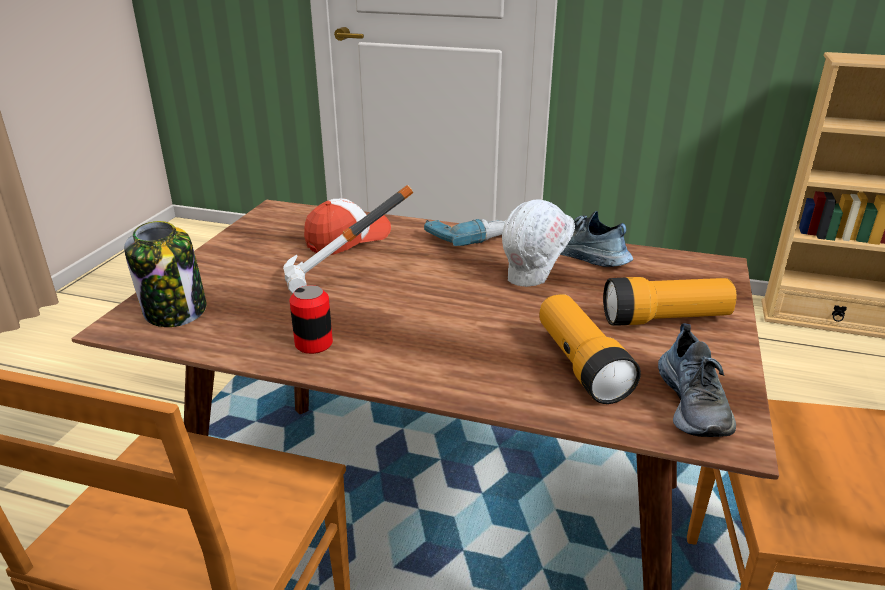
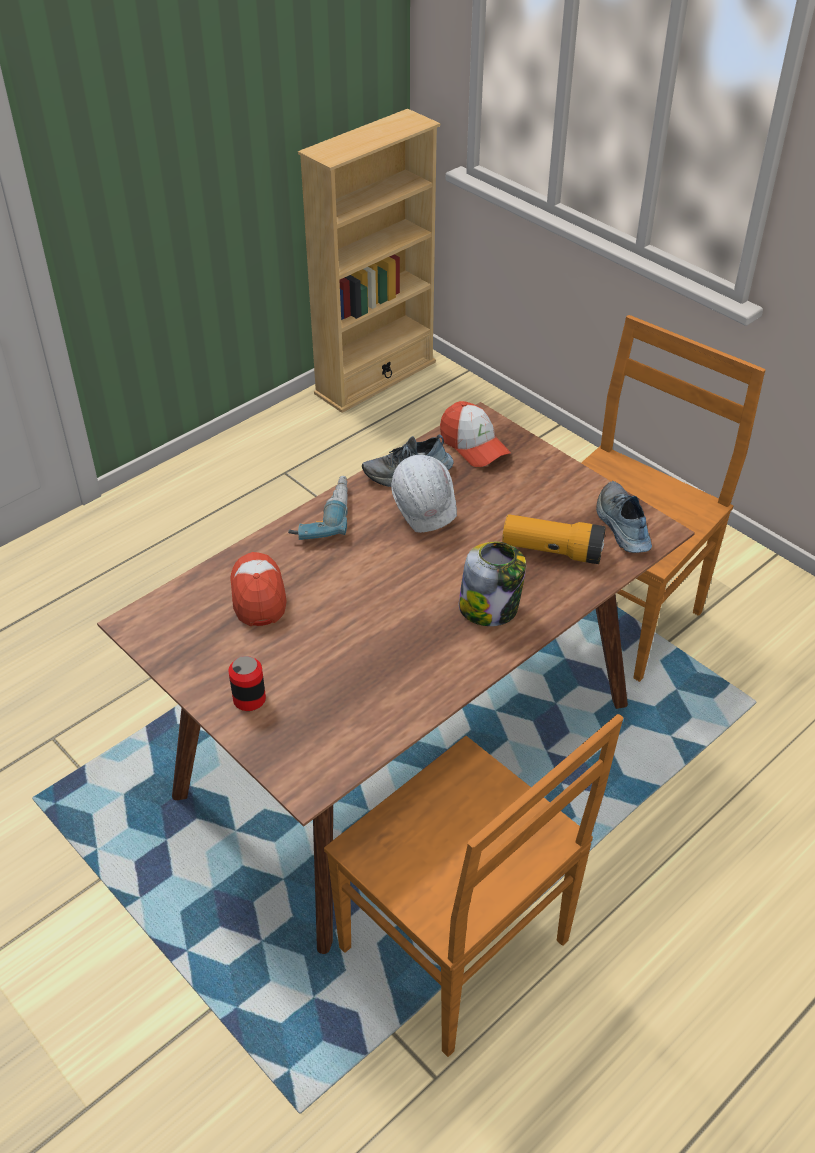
camera: 60 degrees left, 15 degrees up
(175, 311) = (308, 744): jar -> jar (490, 608)
(314, 344) = (429, 672): can -> can (249, 699)
(346, 283) = (345, 624): hammer -> none
(665, 319) = (528, 486): flashlight -> none
(675, 272) = (473, 445): none -> cap
(694, 403) = (621, 526): shoe -> shoe turned 135 degrees counterclockwise

